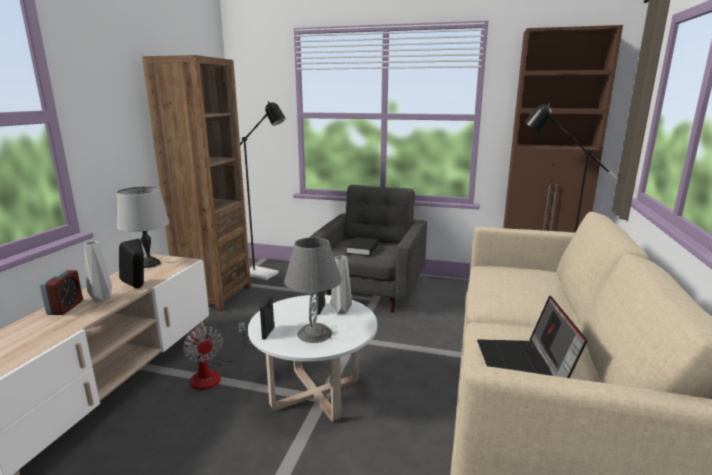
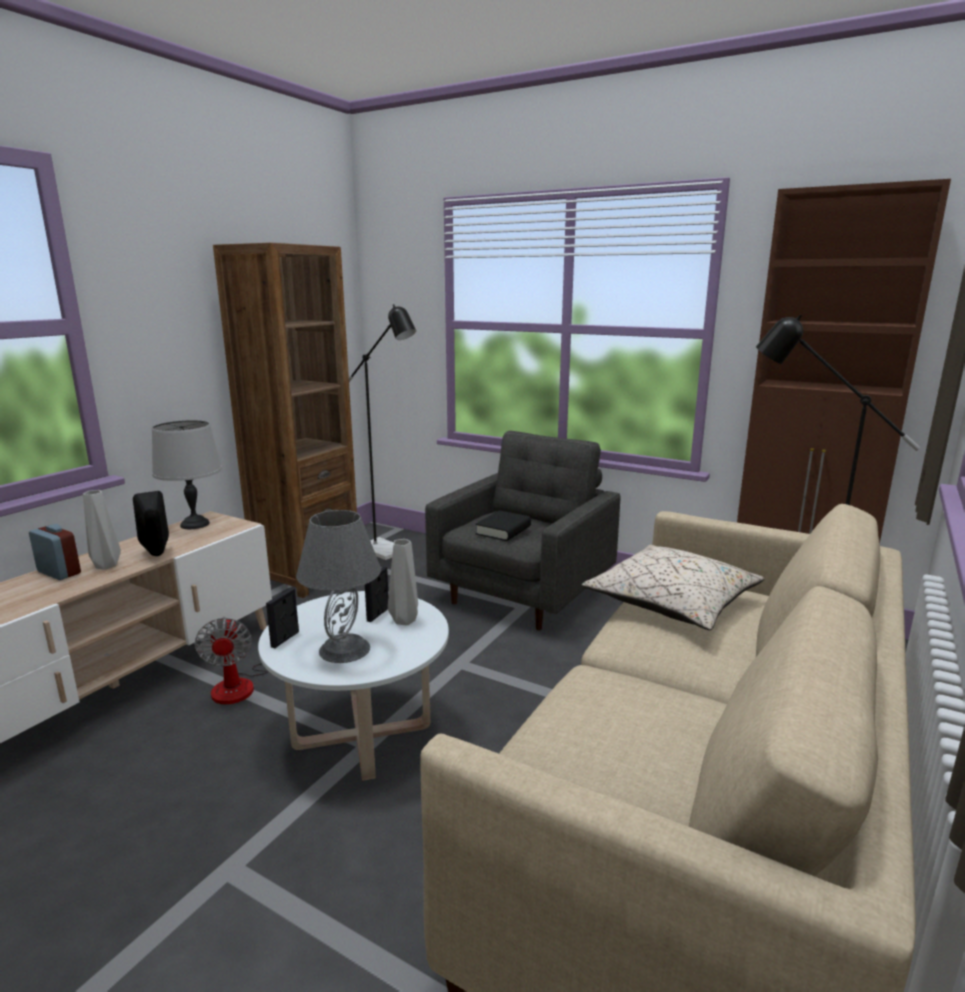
camera: 15 degrees right, 0 degrees up
(65, 307) = (59, 572): alarm clock -> alarm clock turned 75 degrees counterclockwise
(503, 280) = (673, 603): none -> beige pillow
(524, 368) = (593, 753): laptop -> none

